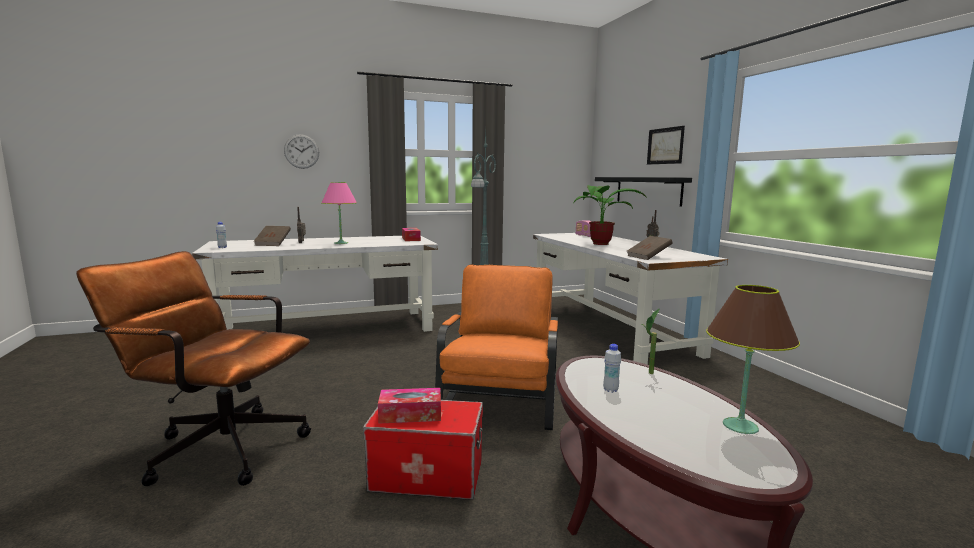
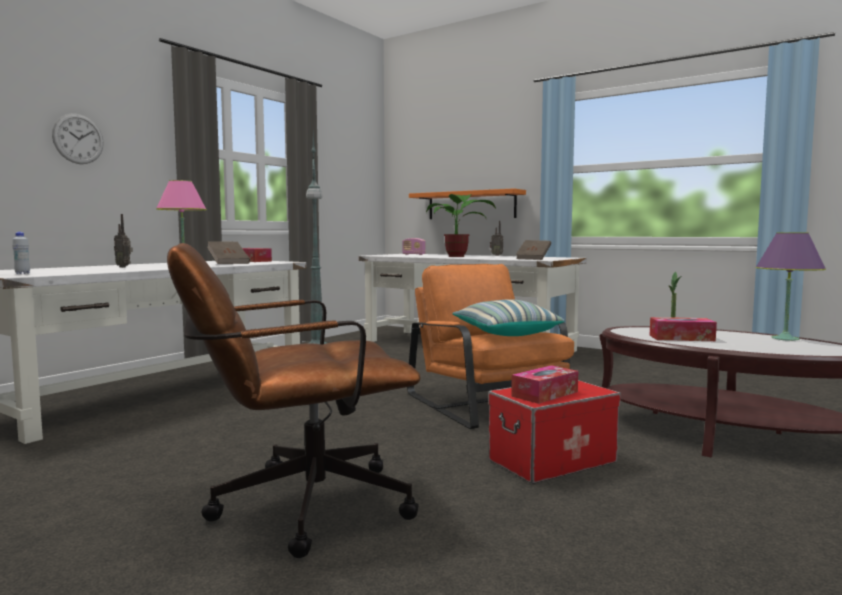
camera: 35 degrees left, 5 degrees down
(273, 244) = (87, 269): brown book -> brown book (228, 263)
(490, 340) = (505, 333): none -> pillow
(610, 390) = (681, 338): white bottle -> tissue box
(648, 190) = (471, 205): black shelf -> orange shelf
(665, 146) = (490, 161): picture -> none
(739, 426) = (785, 338): brown table lamp -> purple table lamp

